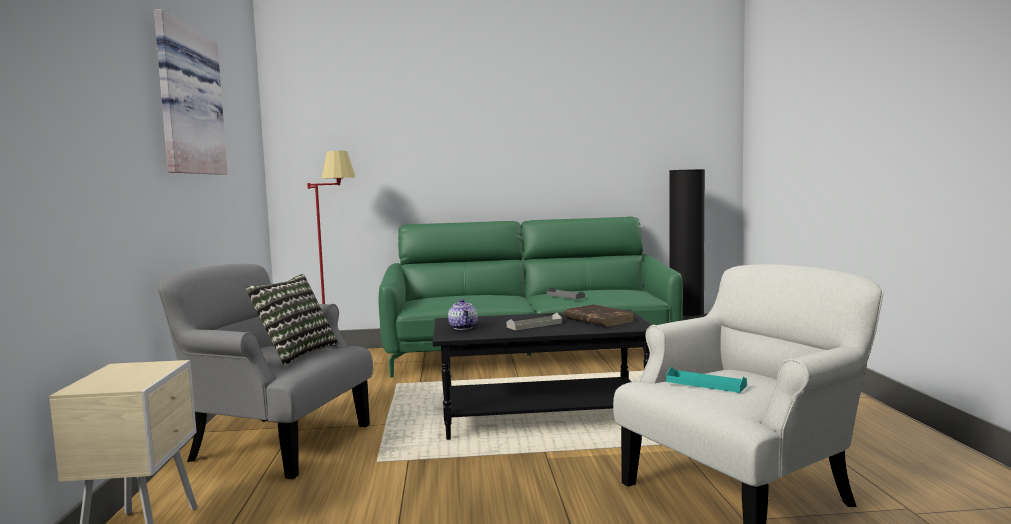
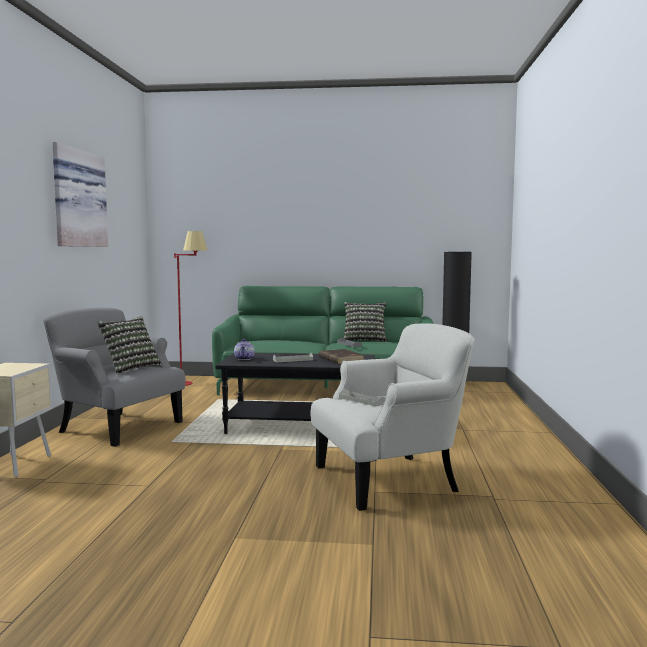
camera: 10 degrees right, 0 degrees up
(576, 289) = (364, 340): none -> pillow
(705, 384) = (362, 400): turquoise tray -> grey tray

